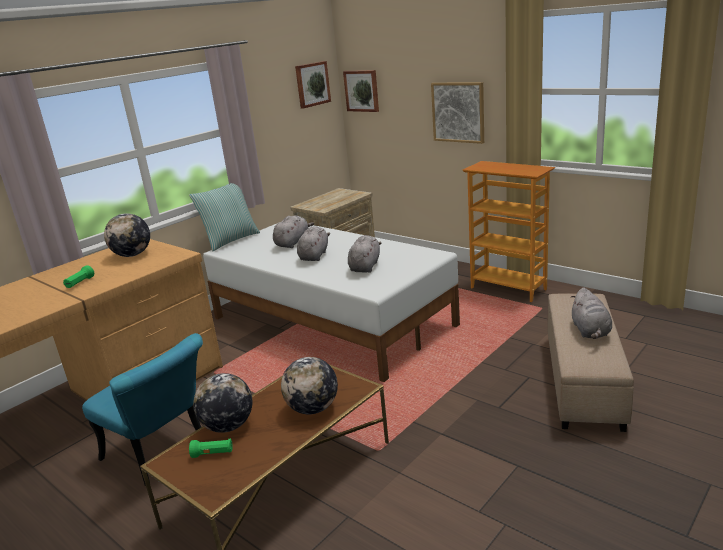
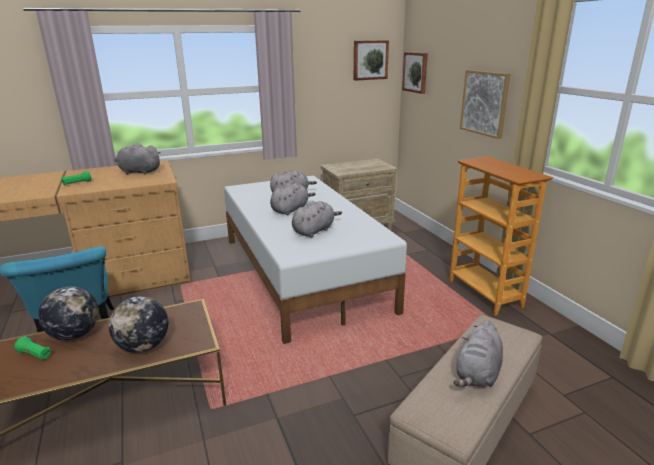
camera: 25 degrees right, 0 degrees up
(132, 255) = (138, 172): globe -> grey plush toy
(230, 240) = (253, 181): pillow -> none

